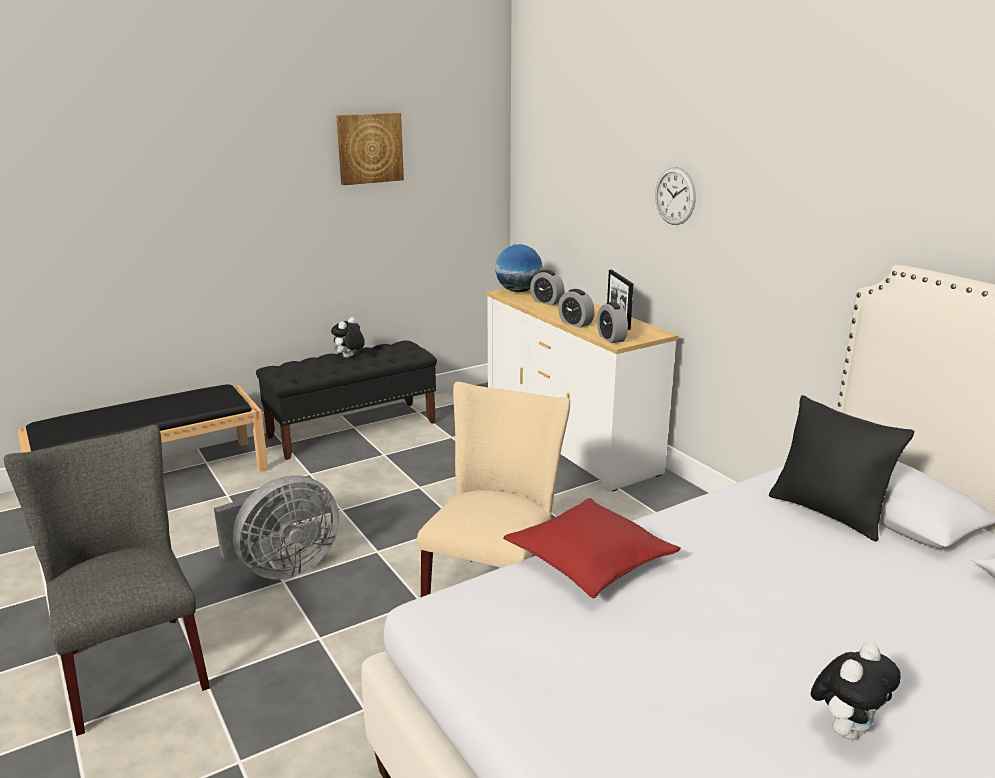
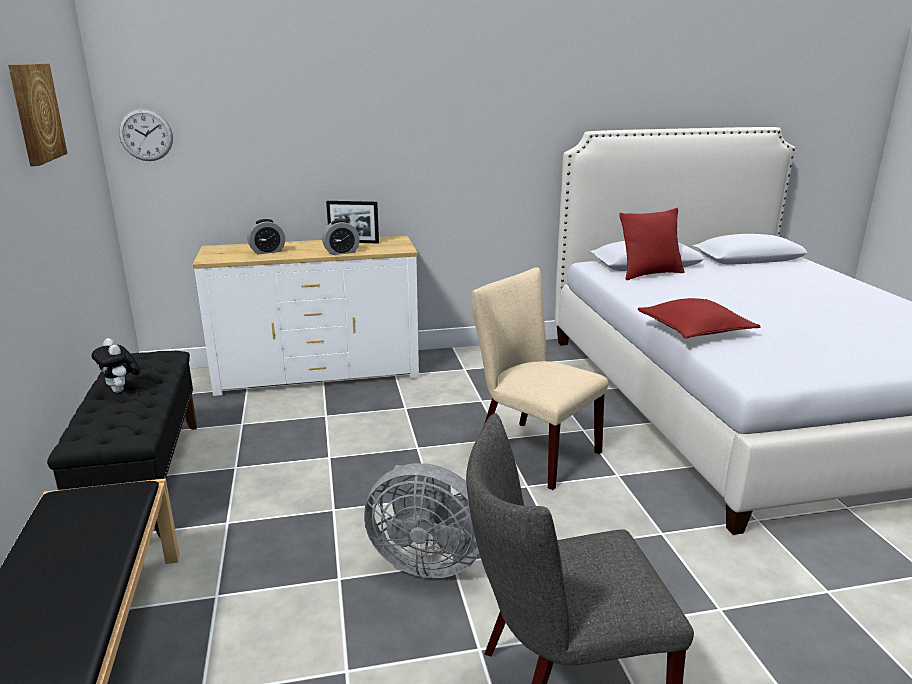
camera: 70 degrees left, 0 degrees up
(283, 568) = (426, 560): grey fan -> grey fan turned 120 degrees clockwise
(518, 291) = (216, 255): globe -> none
(611, 338) = (392, 249): alarm clock -> none
(675, 196) = (377, 122): wall clock -> wall clock (146, 135)
(828, 512) = (649, 274): black pillow -> red pillow
(846, 729) = (845, 311): plush toy -> none

